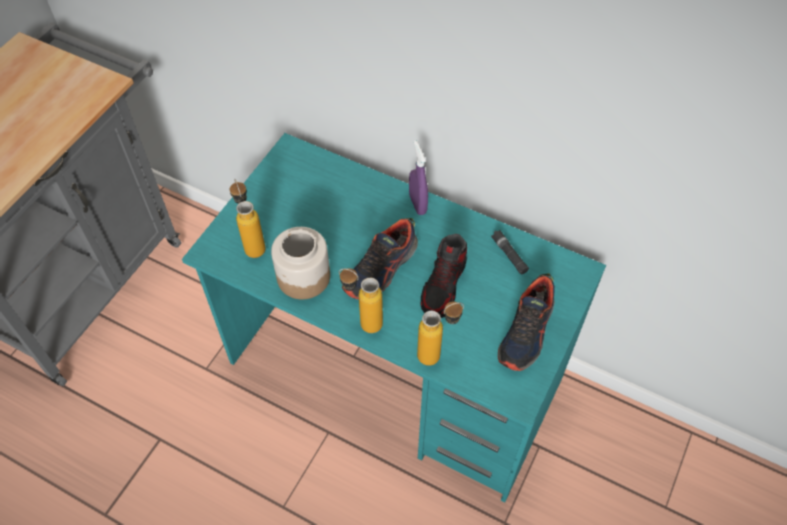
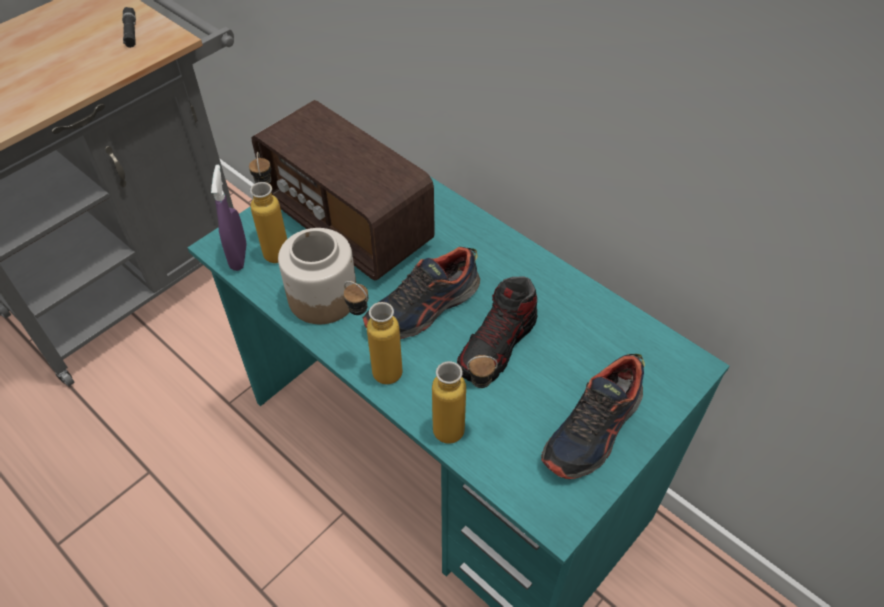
camera: 15 degrees right, 5 degrees down
(302, 213) = (349, 223): none -> radio
(417, 204) = (495, 241): purple spray bottle -> purple spray bottle (239, 257)
(509, 255) = (597, 325): black flashlight -> black flashlight (131, 32)

